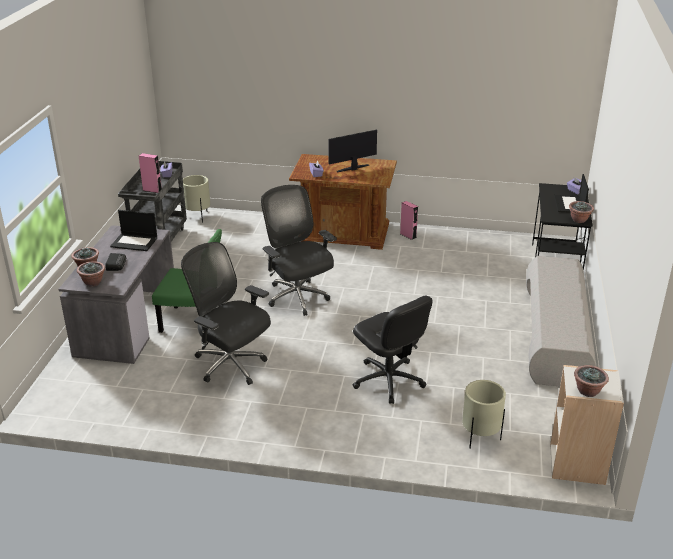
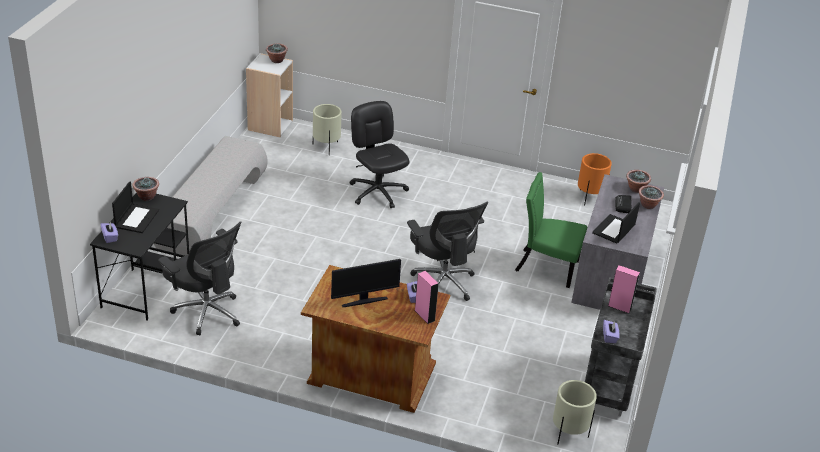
camera: 175 degrees left, 5 degrees up
(123, 410) = (589, 197): none -> orange planter
(135, 242) = (614, 229): laptop -> laptop turned 75 degrees counterclockwise
(231, 365) = (508, 220): office chair -> office chair (206, 311)
(408, 235) = (291, 355): pink speaker -> pink speaker (424, 315)

